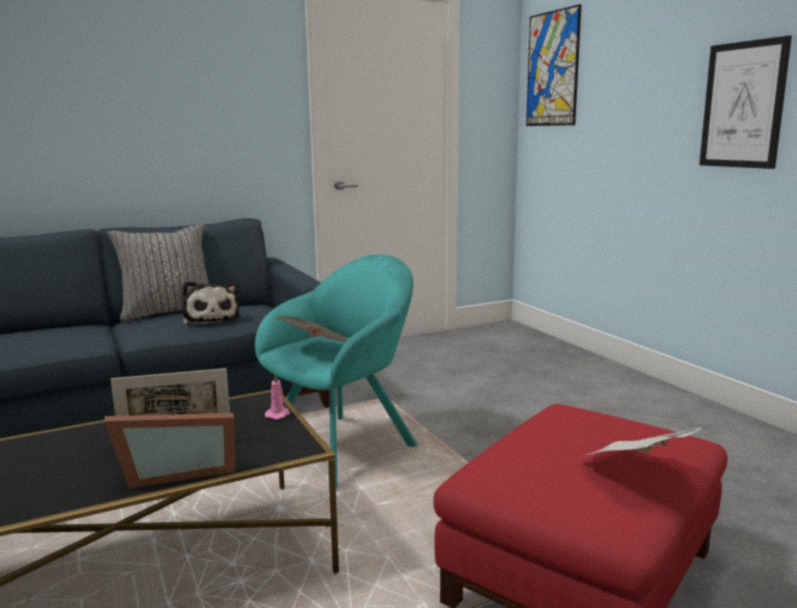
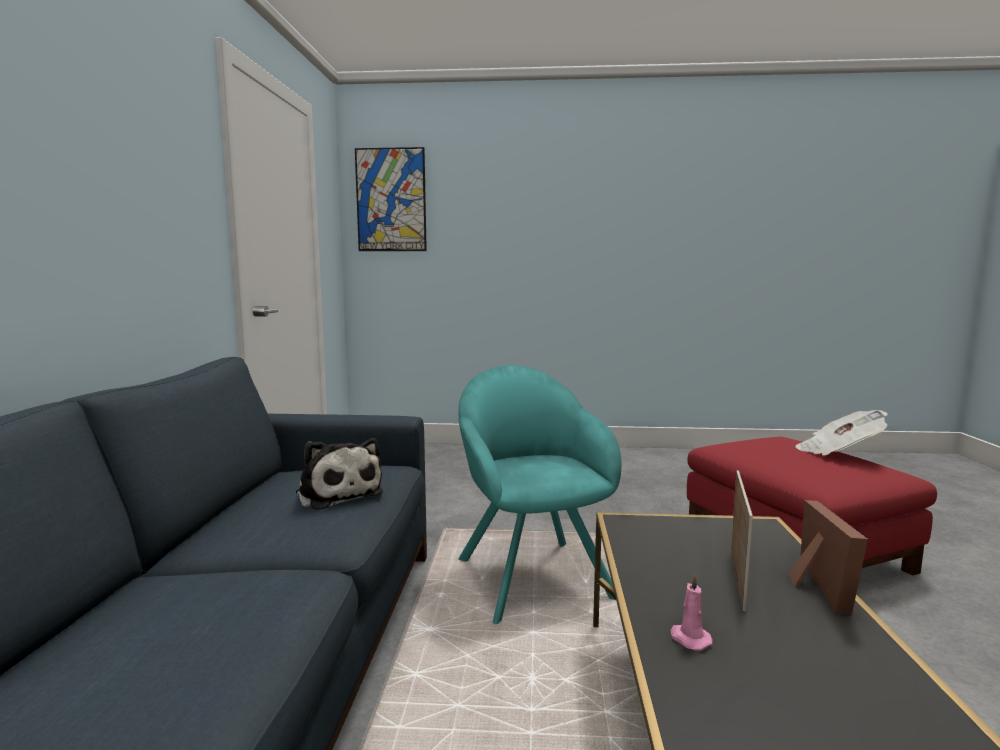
camera: 60 degrees left, 5 degrees down
(168, 312) = (213, 516): grey pillow -> none
(211, 319) = (338, 493): plush toy -> plush toy turned 45 degrees clockwise
(278, 414) = (675, 521): pink candle -> pink candle (689, 639)
(318, 350) = (543, 471): newspaper -> none
(742, 105) = (593, 239): picture -> none

